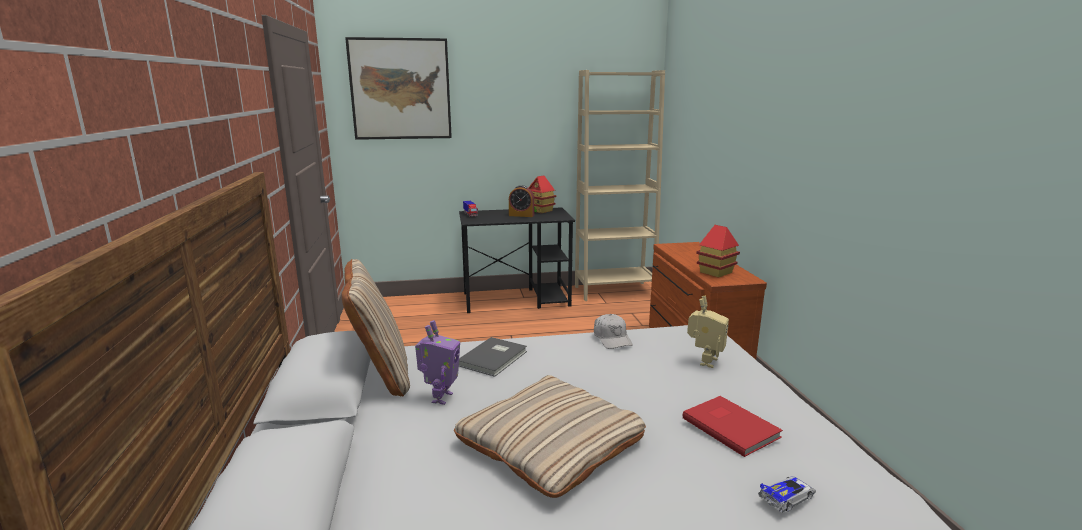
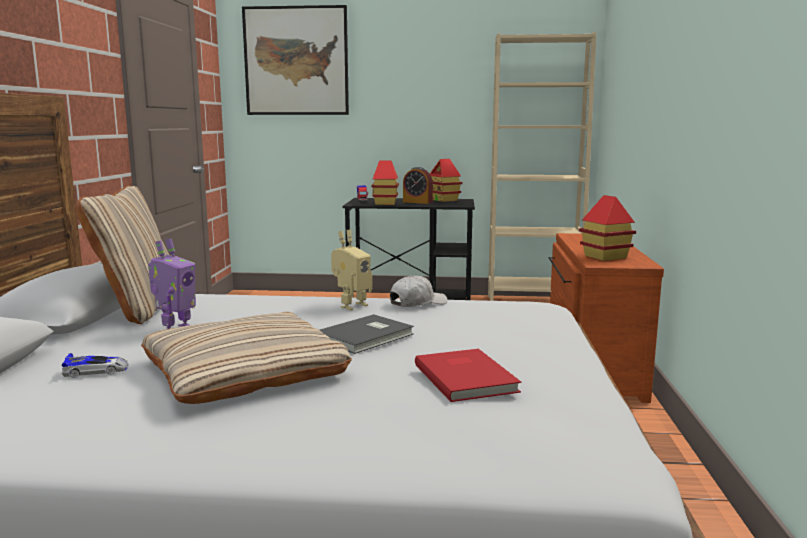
camera: 15 degrees right, 5 degrees down
(494, 358) = (267, 307): grey book -> grey book (367, 337)
(496, 219) = (385, 203): none -> toy house
(612, 339) = (417, 303): white cap -> white cap turned 120 degrees counterclockwise
(704, 361) = (506, 327): toy robot -> toy robot (351, 305)
(788, 496) = (464, 439): toy car -> toy car (96, 371)

